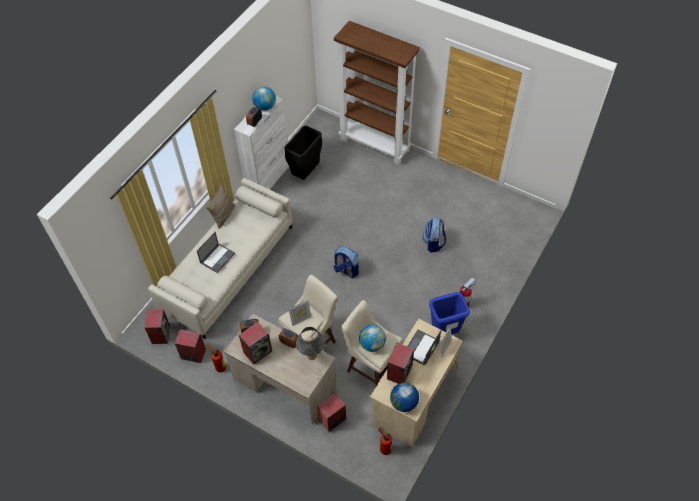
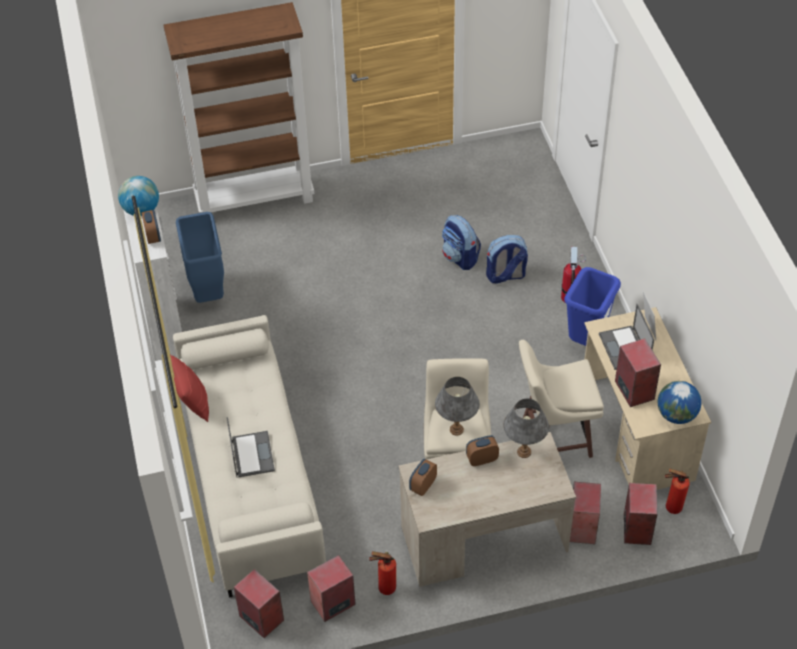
camera: 45 degrees left, 5 degrees down
(223, 215) = (193, 402): beige pillow -> red pillow
(257, 351) = (458, 498): speaker -> speaker (636, 528)
(300, 319) = (456, 429): picture frame -> grey table lamp
(305, 173) = (207, 292): black trash can -> blue trash can
(346, 270) = (398, 362): backpack -> backpack (505, 276)
(372, 344) = (566, 389): globe -> none

